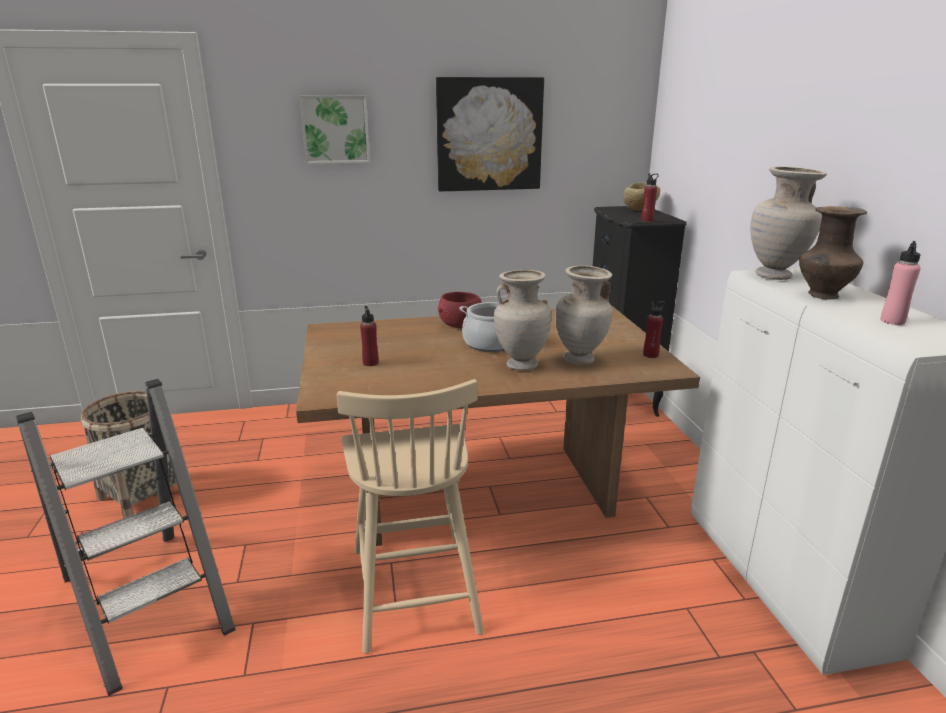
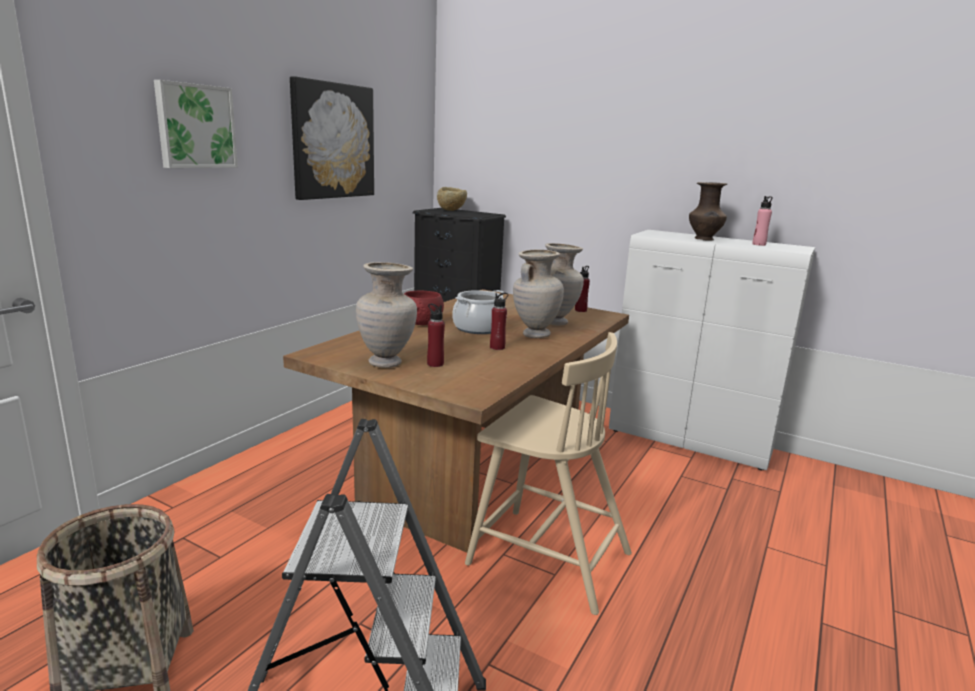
camera: 50 degrees left, 5 degrees down
(647, 220) = (483, 215): red bottle -> red bottle (497, 347)
(775, 276) = (657, 234): beige vase -> beige vase (387, 363)

